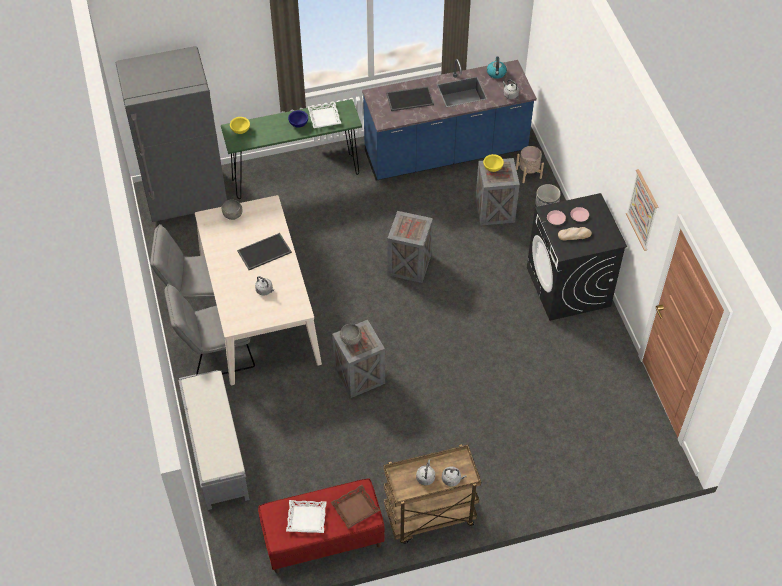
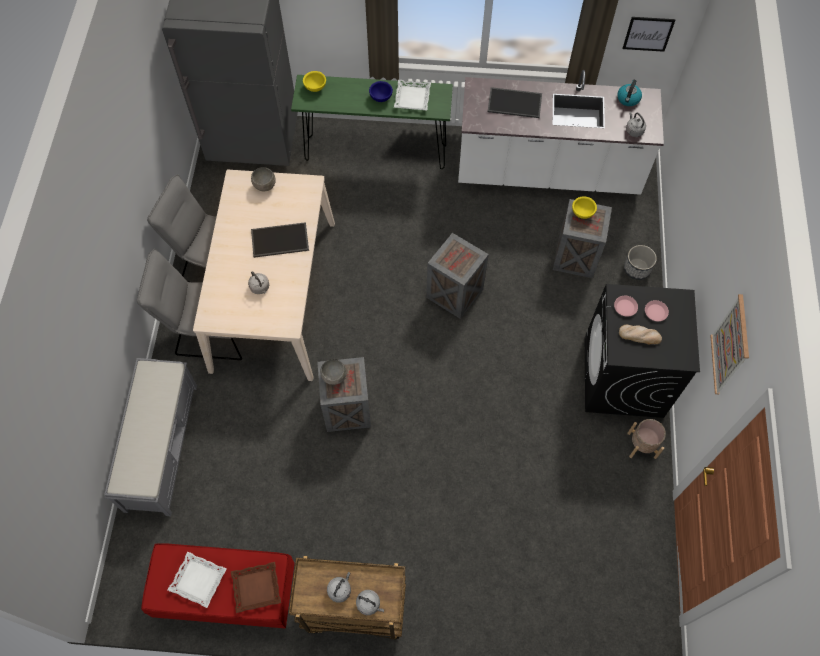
camera: 20 degrees right, 10 degrees up
(446, 153) = (547, 173): blue counter -> white counter
(496, 19) = (648, 33): none -> picture
(528, 173) = (631, 223): beige planter -> beige planter (642, 445)

